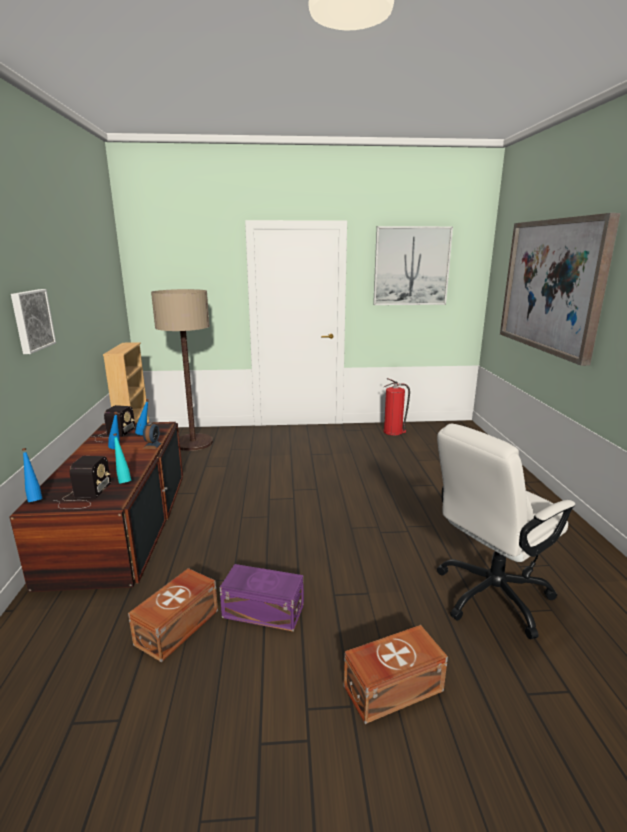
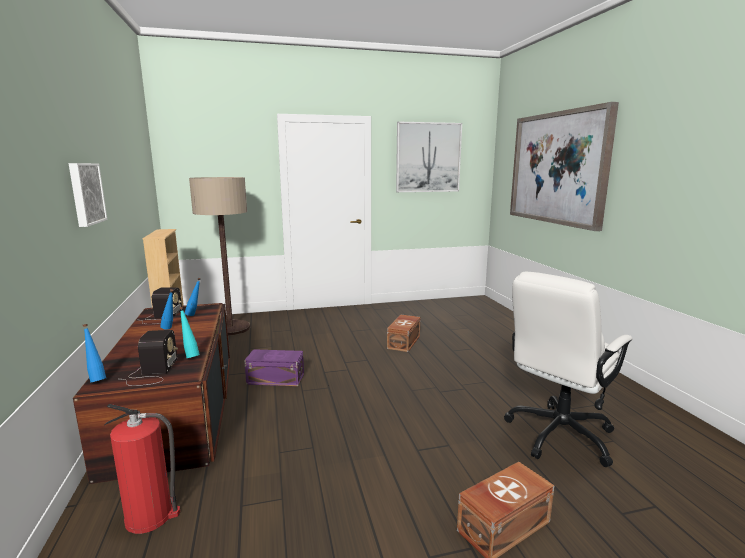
camera: 10 degrees left, 5 degrees down
(152, 445) = (207, 324): alarm clock -> none
(179, 626) = (271, 498): brown storage box -> brown storage box (404, 342)
(262, 610) = (353, 472): purple storage box -> purple storage box (275, 378)
(393, 432) = (420, 308): fire extinguisher -> fire extinguisher (150, 516)

